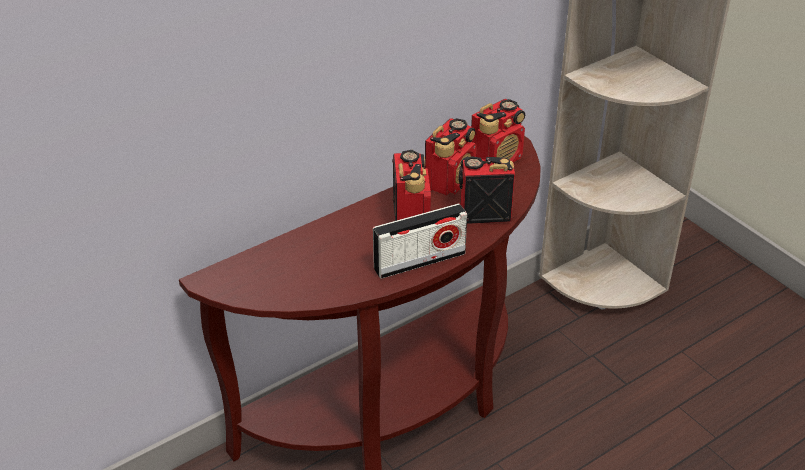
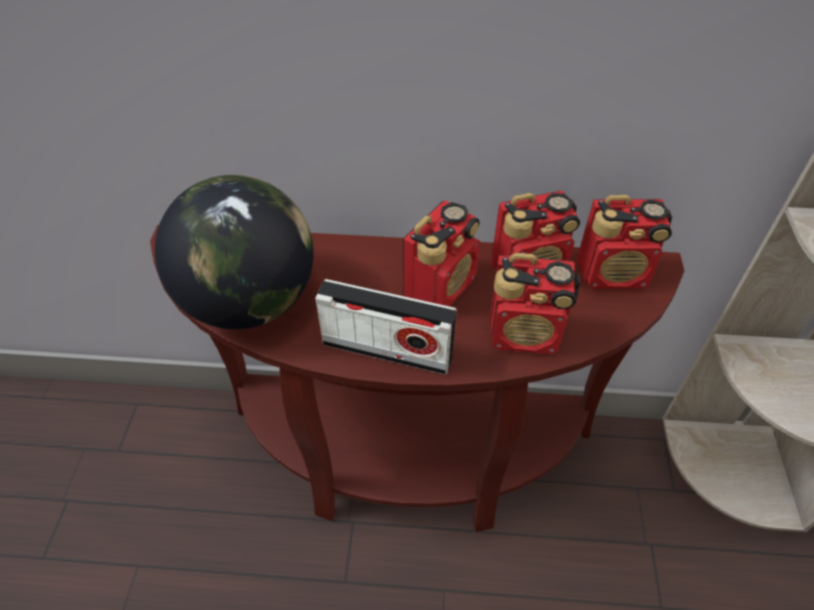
camera: 40 degrees right, 10 degrees up
(307, 283) = (250, 302): none -> globe
(483, 213) = (525, 334): radio -> radio turned 150 degrees clockwise

